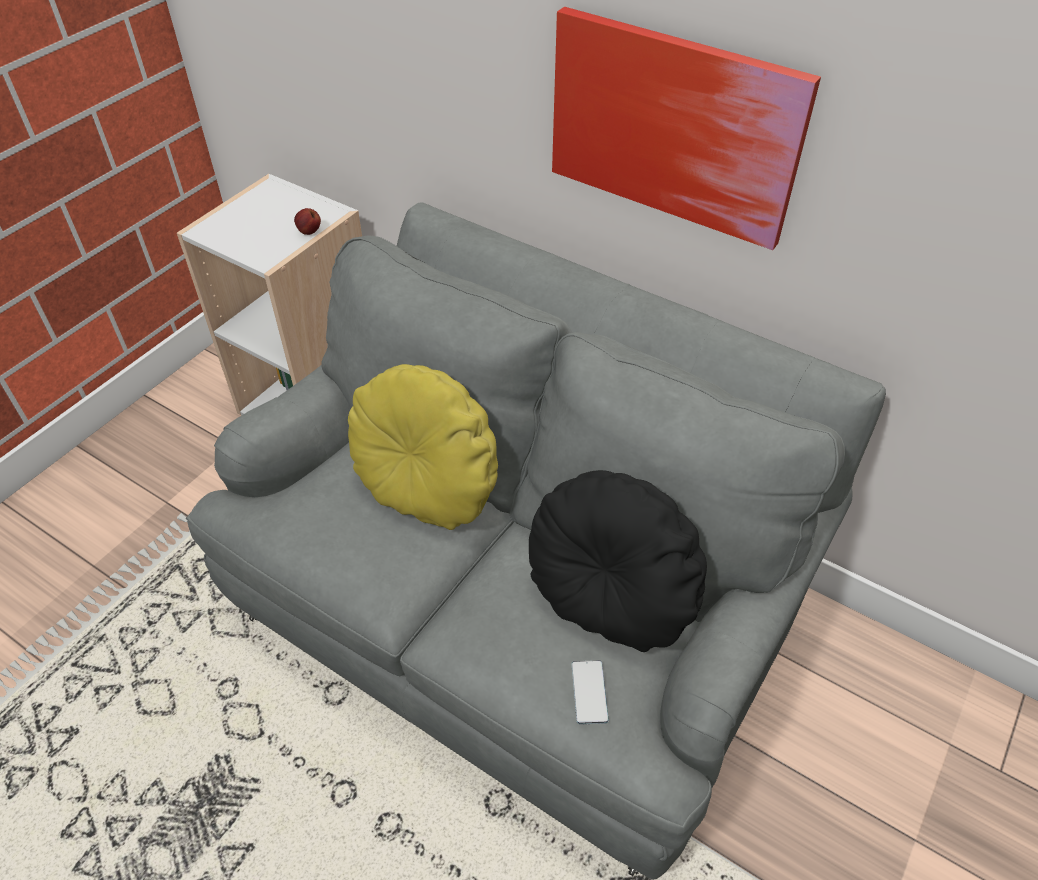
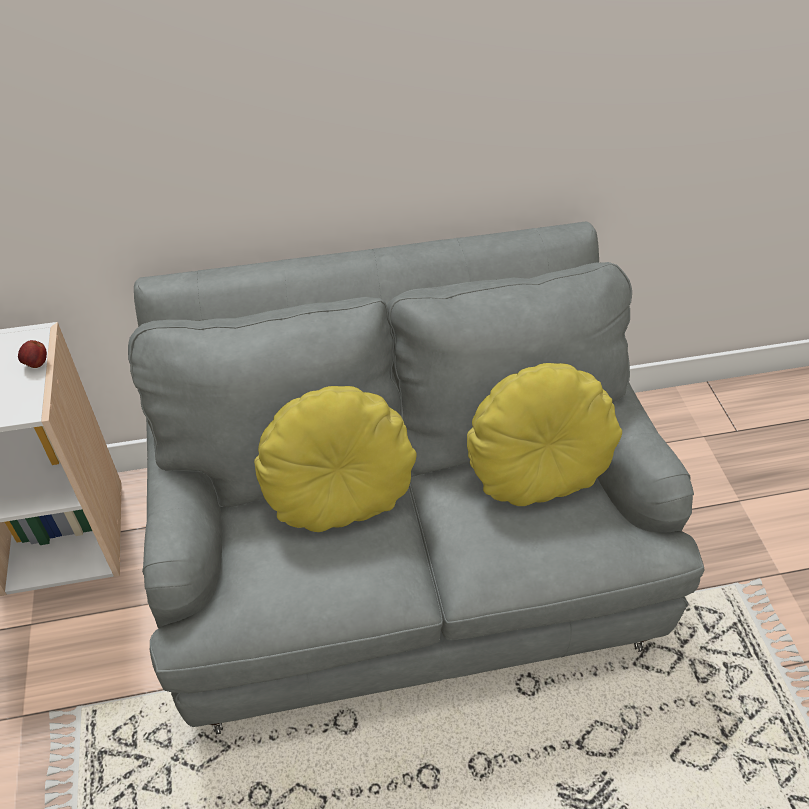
camera: 45 degrees left, 0 degrees up
(589, 692) = (587, 535): phone -> none
(608, 606) = (536, 478): black pillow -> yellow pillow
(673, 127) = (380, 105): picture -> none

